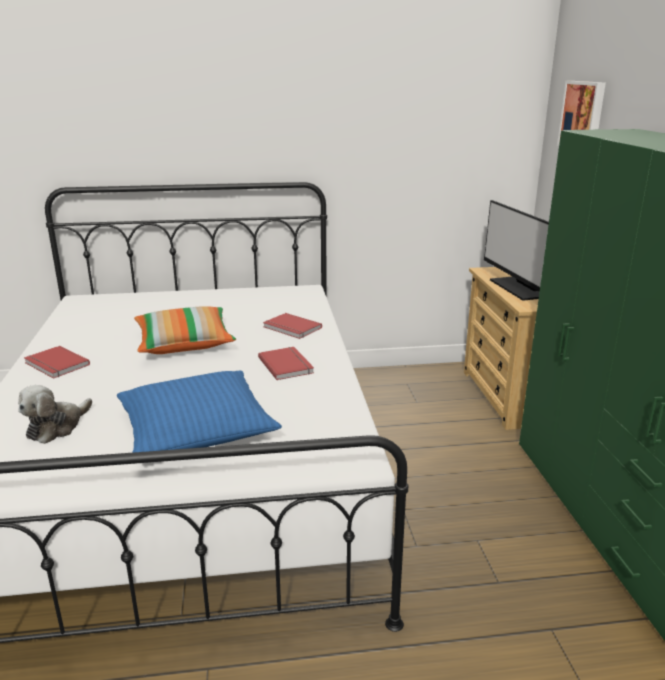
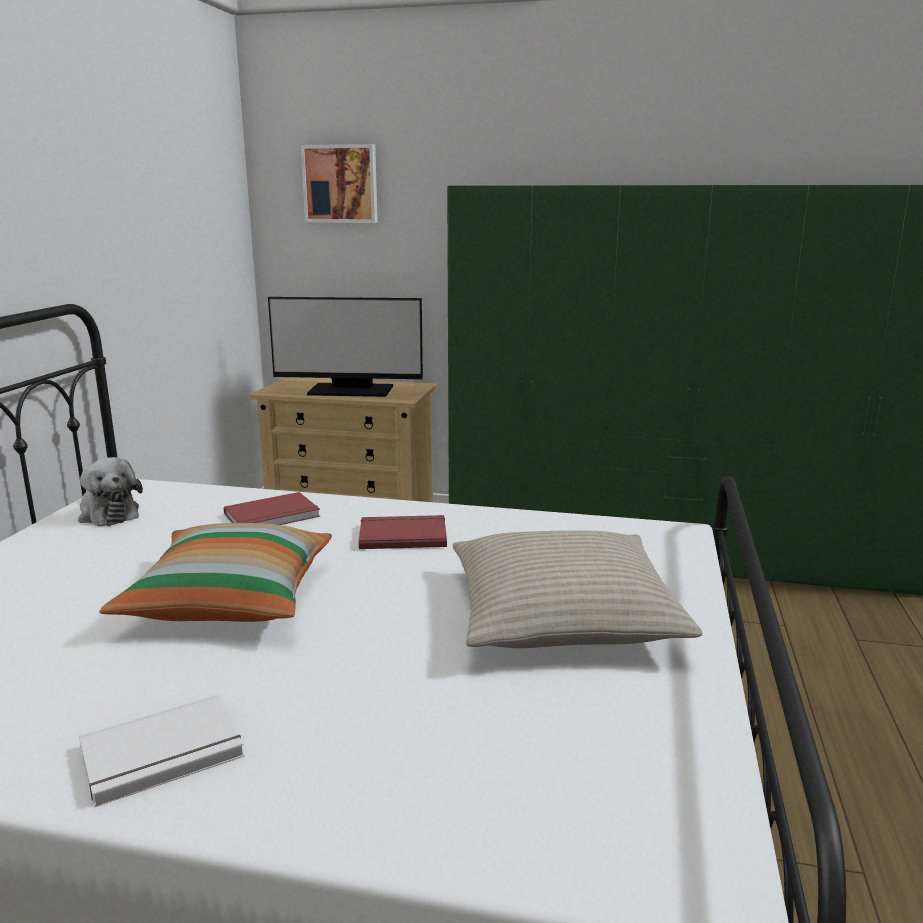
camera: 70 degrees left, 5 degrees down
(55, 365) = (164, 755): red book -> white book
(57, 427) = (489, 747): plush toy -> plush toy (108, 513)
(196, 429) = (562, 614): blue pillow -> beige pillow

